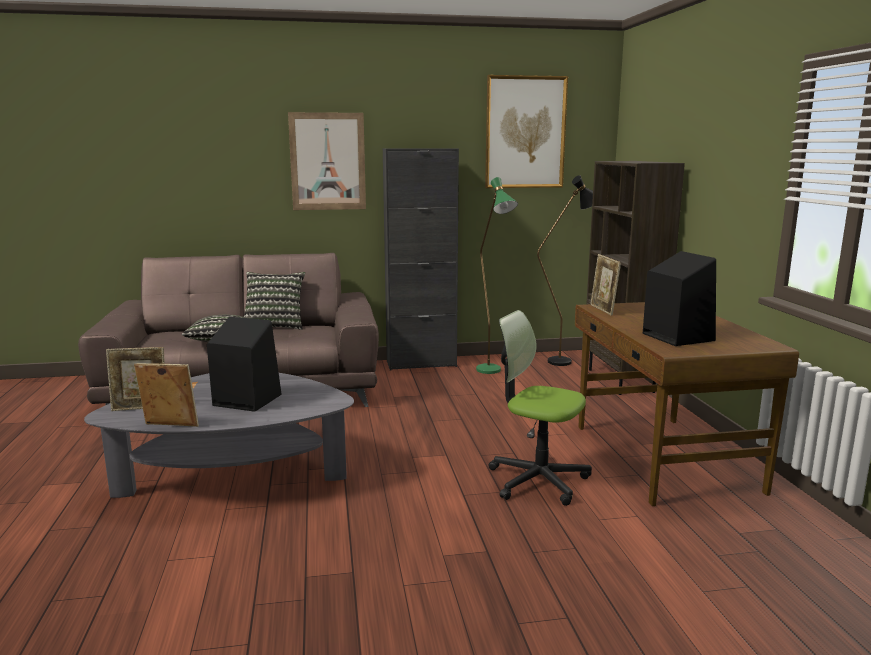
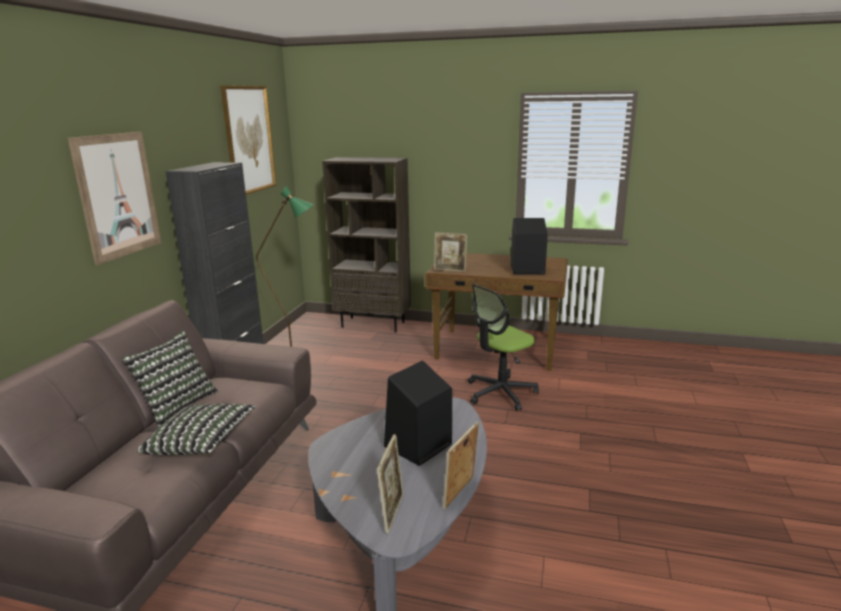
camera: 65 degrees left, 5 degrees up
(567, 361) = (315, 328): black floor lamp -> none

